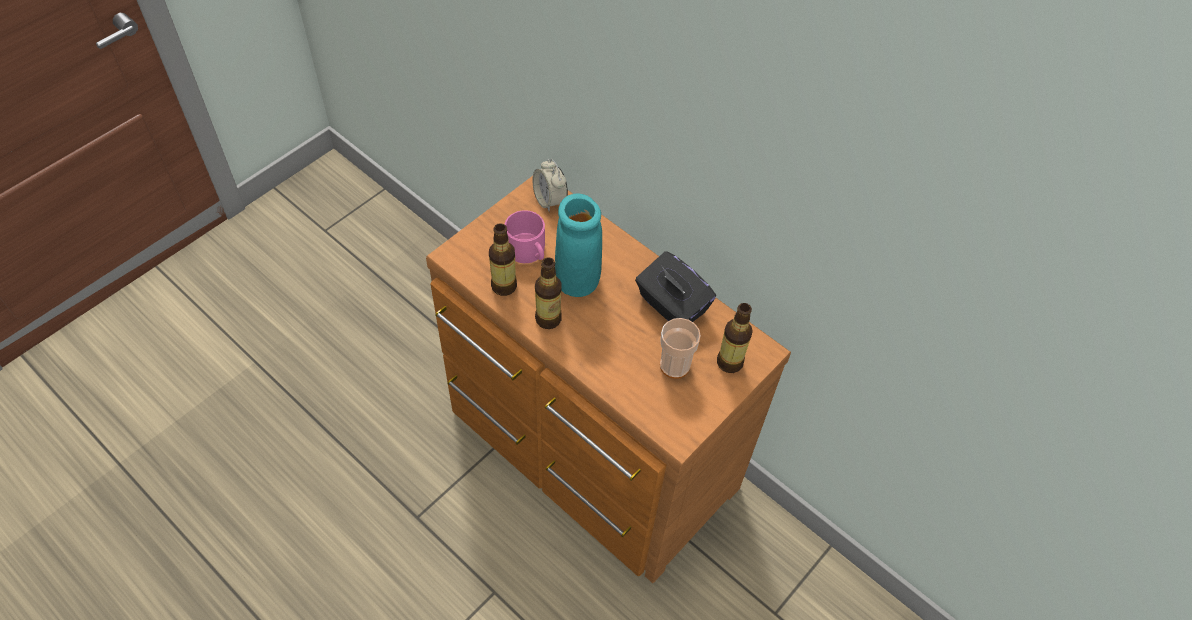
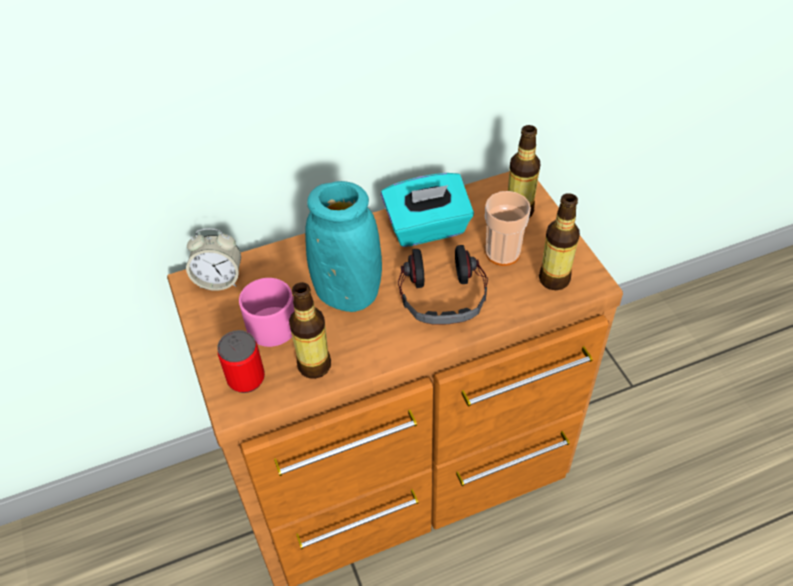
camera: 60 degrees left, 5 degrees down
(475, 253) = (246, 378): none -> can
(548, 319) = (386, 338): bottle -> bottle (554, 279)
(609, 340) = (443, 294): none -> headphones
(671, 305) = (427, 229): black tissue box -> turquoise tissue box

